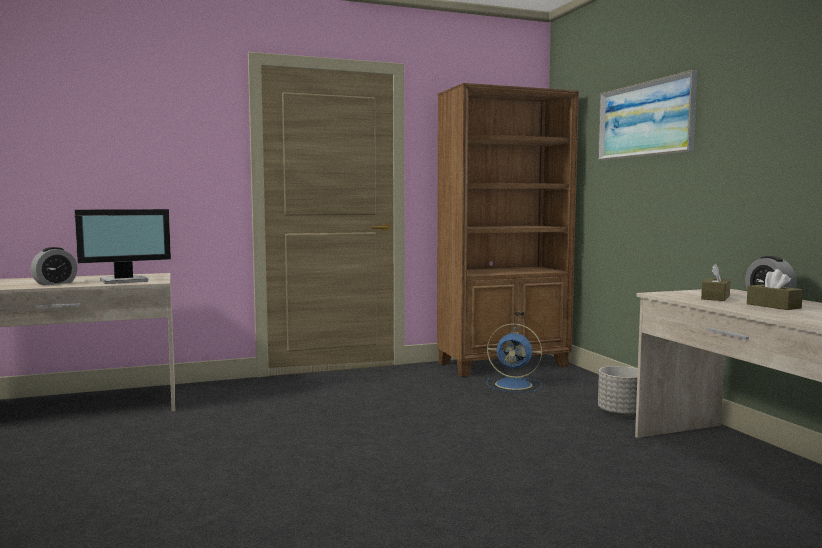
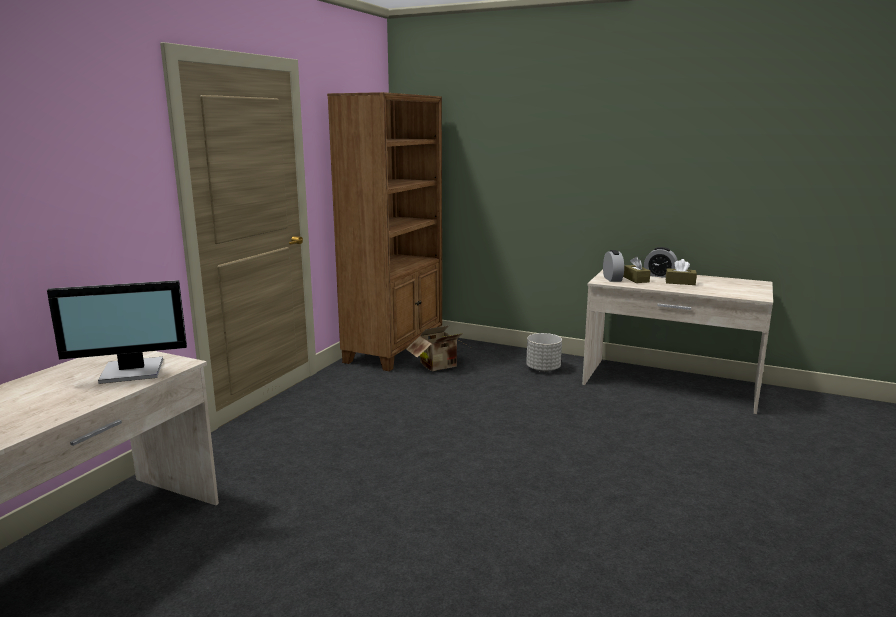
camera: 45 degrees left, 10 degrees up
(55, 283) = (55, 403): alarm clock -> alarm clock (612, 279)
(125, 280) = (132, 372): monitor -> monitor turned 60 degrees clockwise
(515, 385) = (440, 366): blue fan -> cardboard box
(645, 119) = (520, 133): picture -> none

